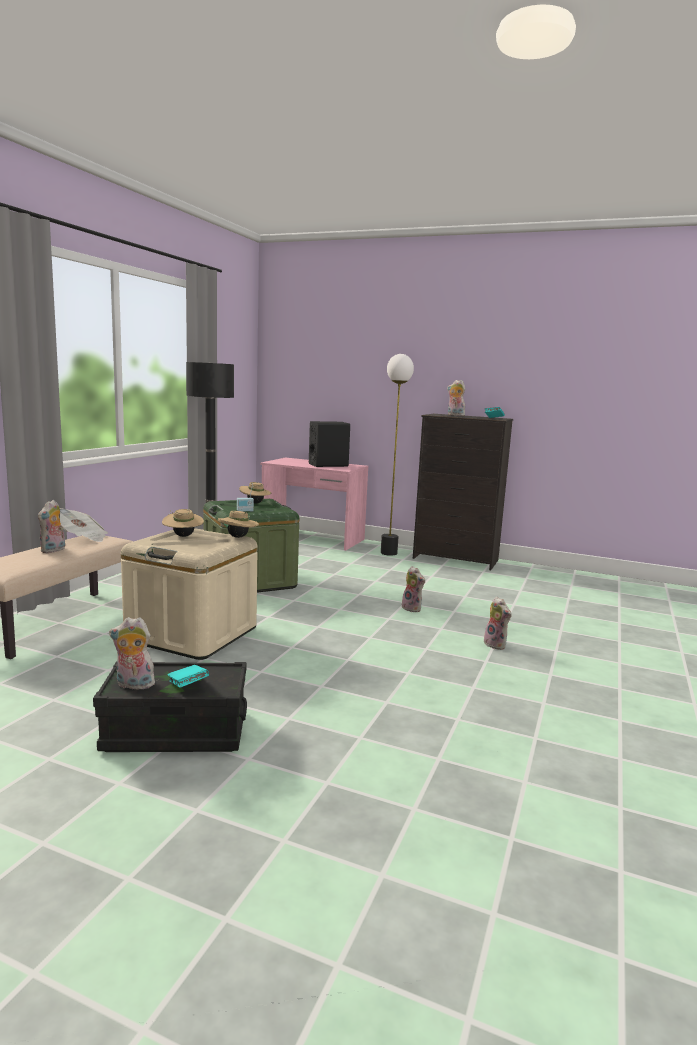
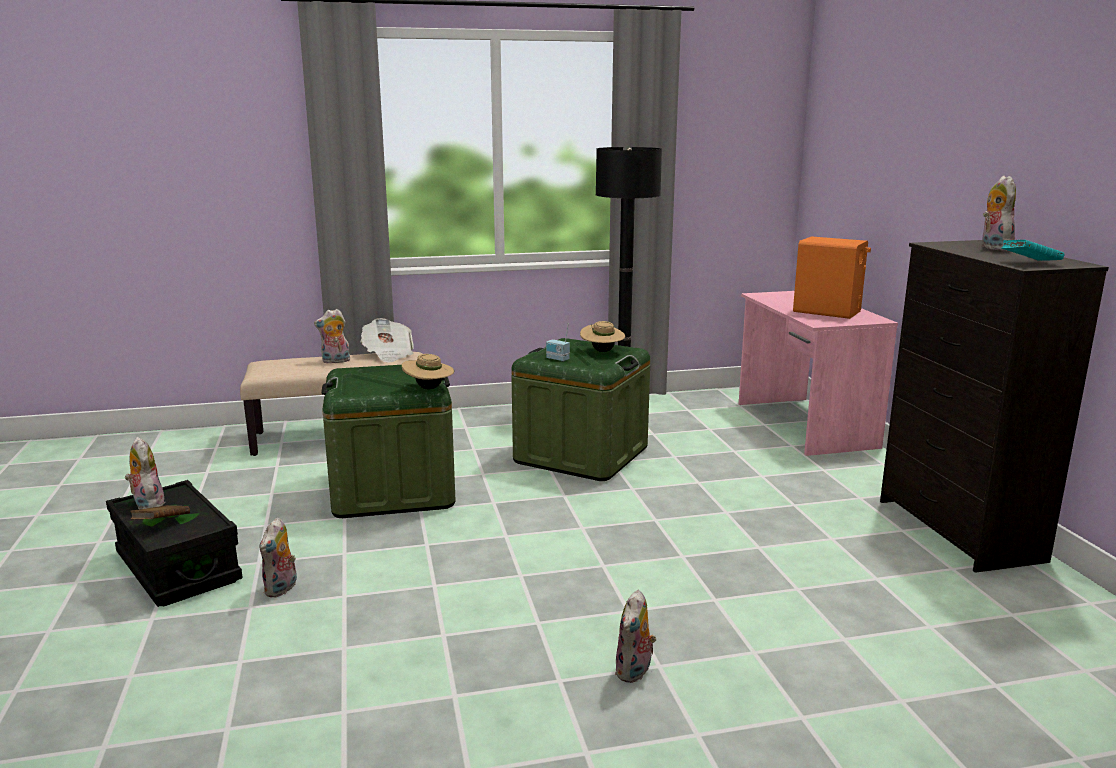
camera: 55 degrees right, 5 degrees up
(183, 536) = (401, 373): beige hat -> none
(187, 686) = (162, 524): turquoise book -> brown book
(192, 634) = (393, 490): beige storage box -> green storage box
(328, 465) = (827, 311): black speaker -> orange speaker
(389, 553) = (863, 481): floor lamp -> none
(413, 608) = (668, 568): plush toy -> plush toy (282, 589)

